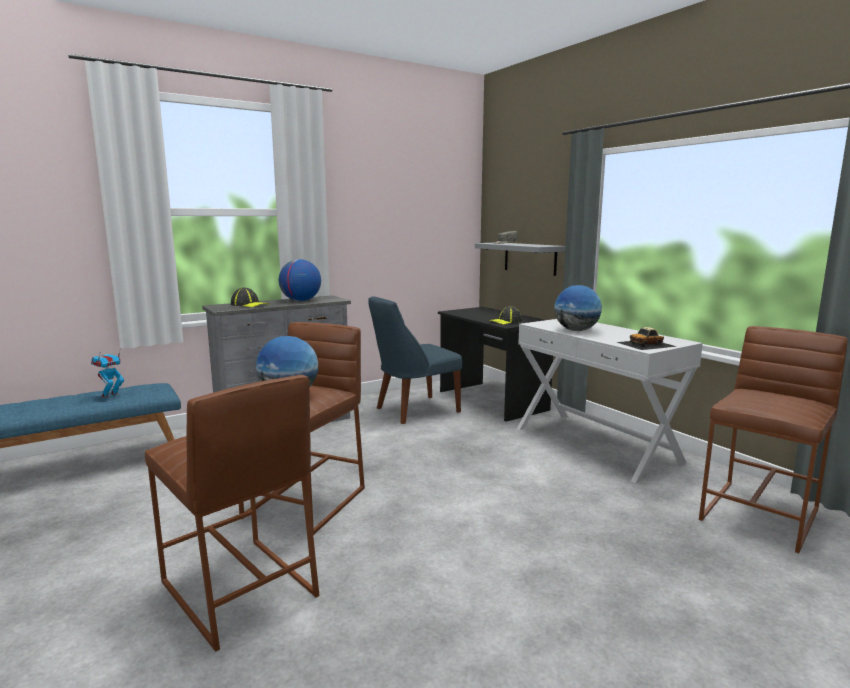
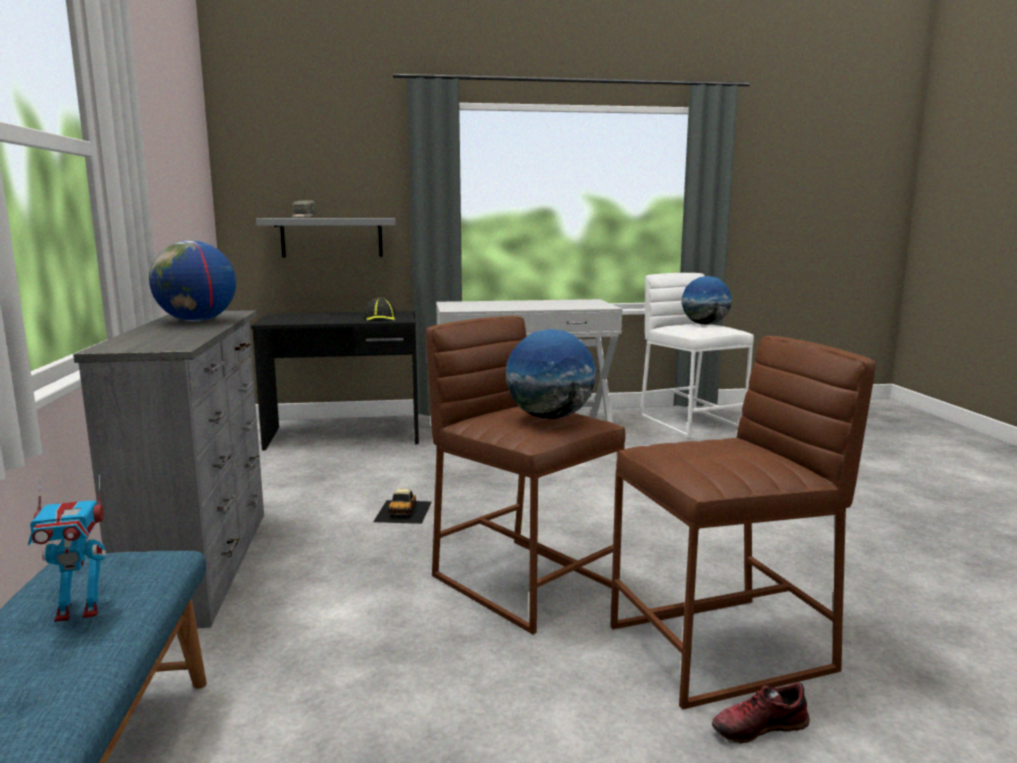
camera: 65 degrees left, 0 degrees up
(110, 395) = (79, 611): toy robot -> toy robot turned 75 degrees counterclockwise
(142, 614) = (758, 727): none -> shoe
(249, 305) = (163, 336): cap -> none
(414, 410) = (306, 475): blue chair -> none
(576, 330) = (506, 307): globe -> globe (705, 324)
(646, 344) = (589, 305): toy car -> toy car (403, 511)
(761, 514) = (691, 422): brown stool -> white stool

